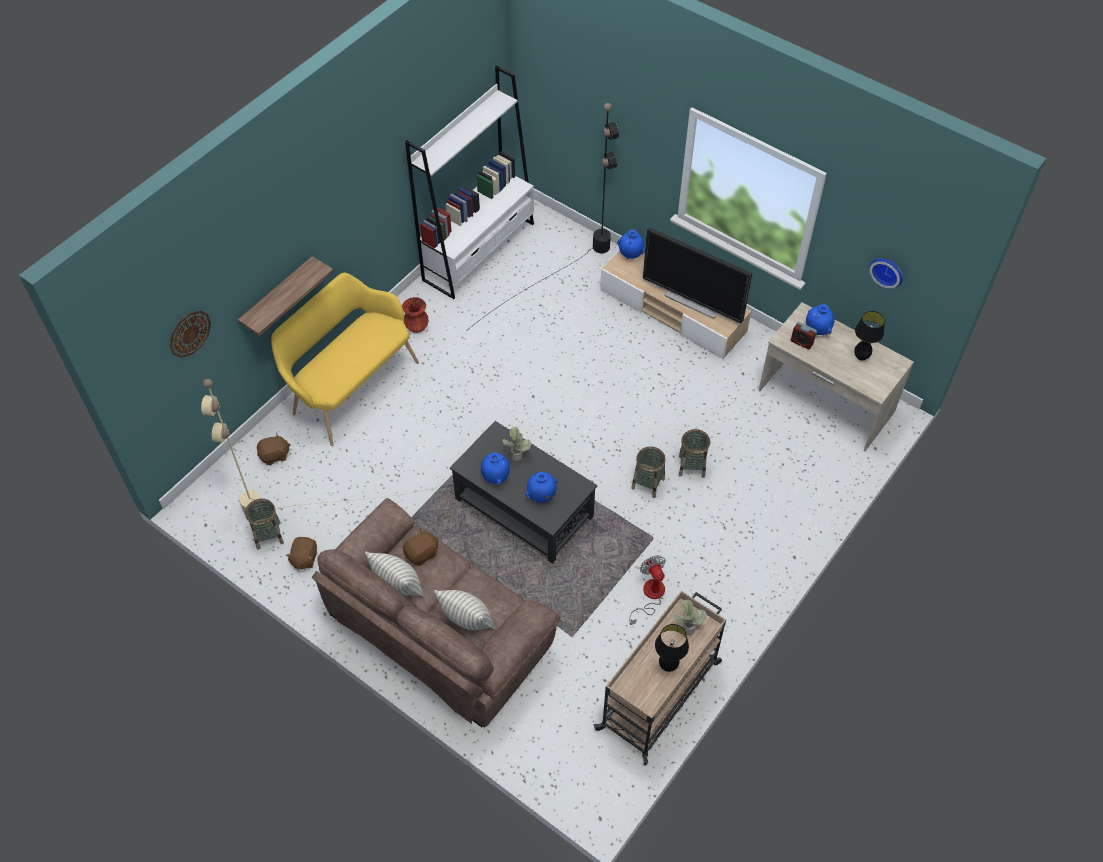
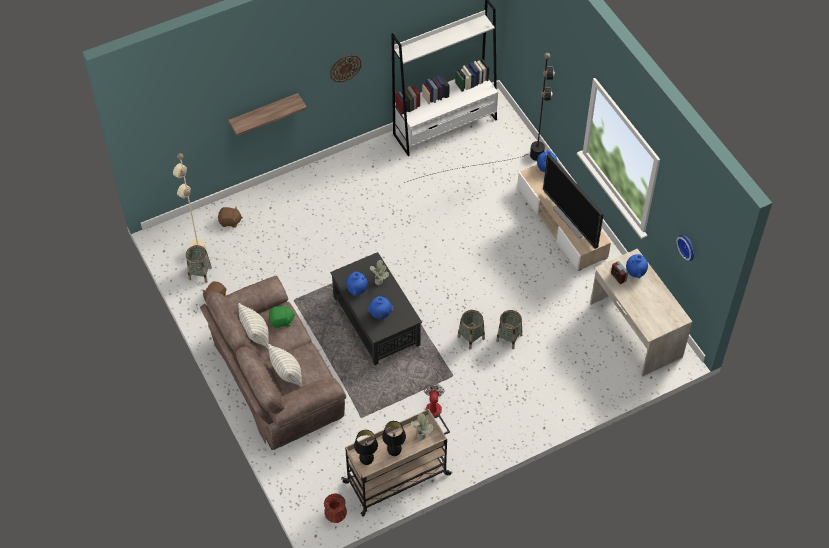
camera: 25 degrees right, 0 degrees up
(189, 333) = (189, 119): wall clock -> wall clock (345, 68)
(350, 387) = (304, 193): yellow bench -> none
(416, 327) = (371, 167): red vase -> red vase (335, 516)
(422, 554) = (281, 321): brown plush toy -> green plush toy
(861, 357) = (655, 304): black table lamp -> black table lamp (367, 461)

